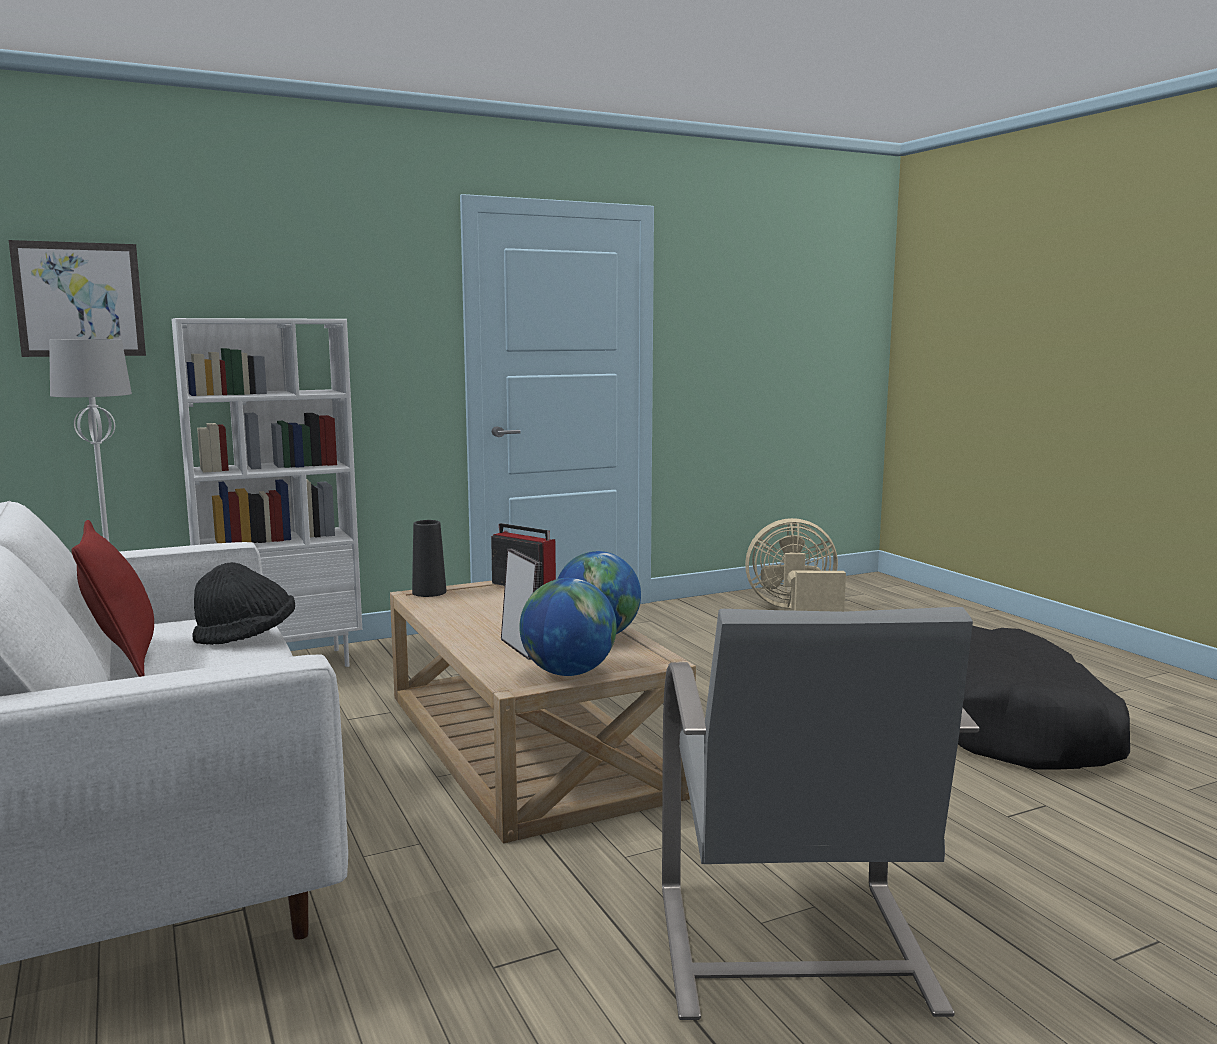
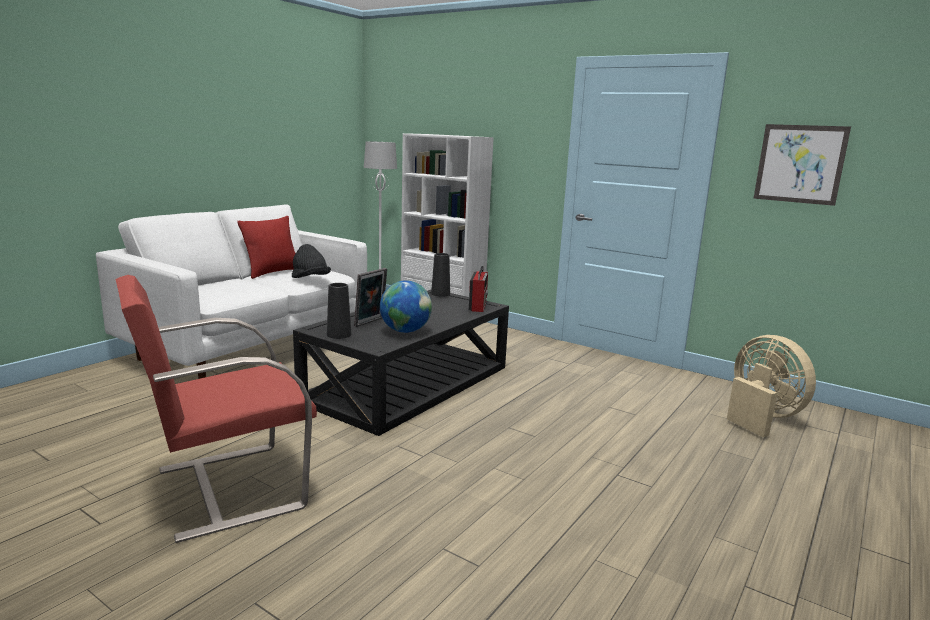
camera: 60 degrees right, 5 degrees up
(79, 299) = (400, 123): picture -> picture (800, 164)
(523, 743) = (408, 383): beige coffee table -> black coffee table
(568, 673) = (339, 334): globe -> black vase
(793, 949) = (227, 488): grey armchair -> red armchair
(1015, 727) = (630, 543): black dog bed -> none

